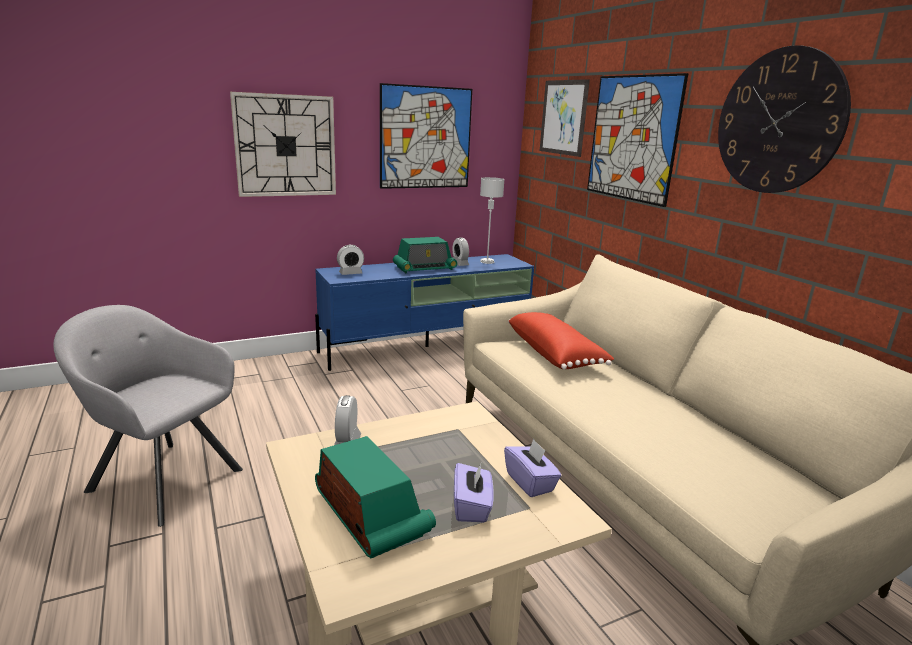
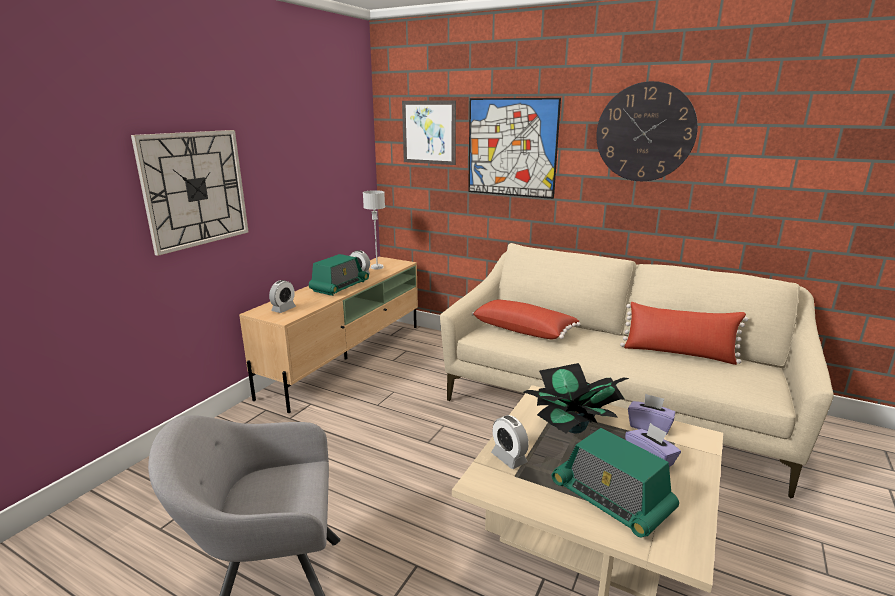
camera: 35 degrees left, 0 degrees up
(371, 514) = (611, 499): radio -> radio turned 150 degrees counterclockwise
(426, 138) = (311, 162): picture -> none
(428, 346) = (347, 358): blue tv stand -> beige tv stand
(446, 448) = (572, 428): none -> potted plant
(708, 436) = (678, 353): none -> red pillow

